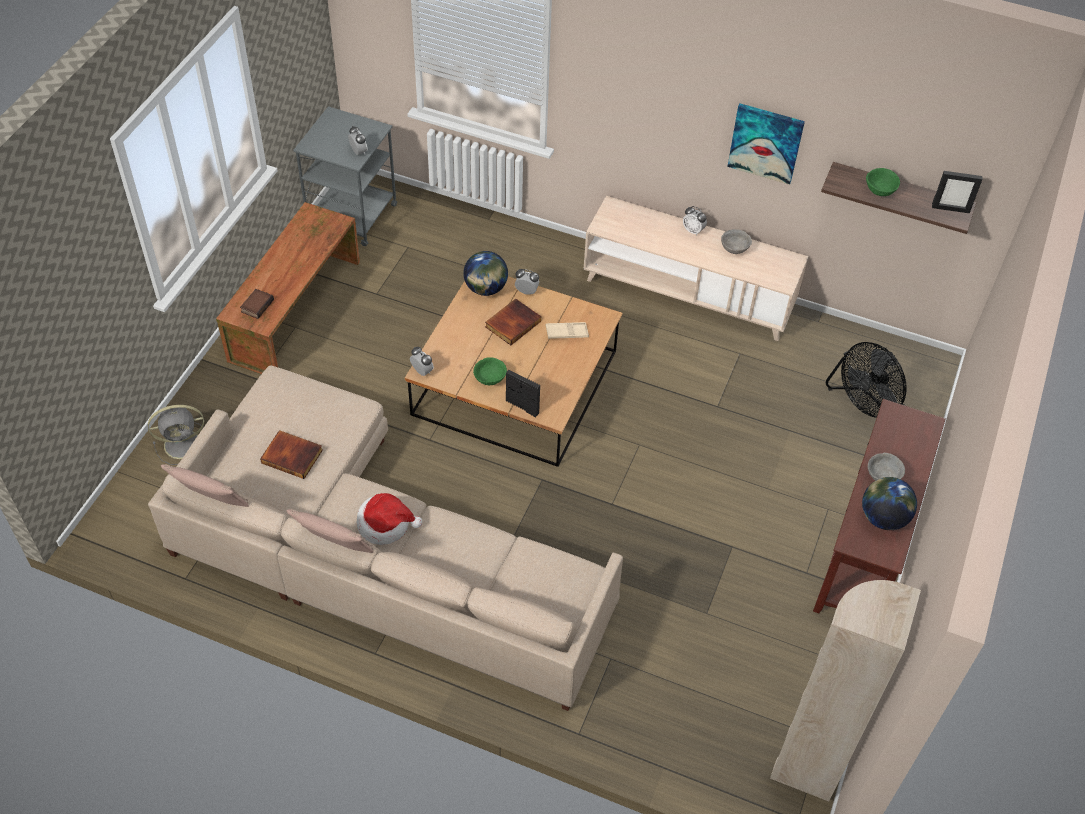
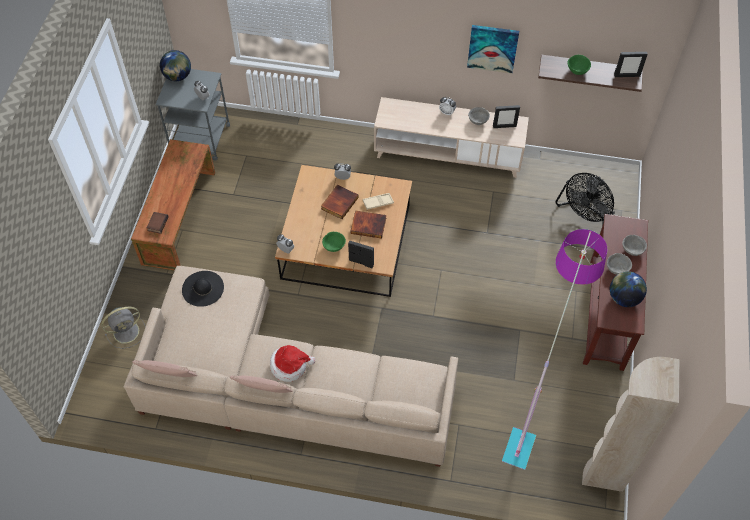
camera: 10 degrees left, 5 degrees up
(293, 456) = (213, 329): book -> book (369, 225)
(294, 400) = (203, 288): none -> black hat
(485, 288) = (314, 180): globe -> globe (178, 76)
(739, 632) = (538, 389): none -> floor lamp
(770, 261) = (504, 126): none -> picture frame
(911, 455) = (632, 250): none -> grey bowl

